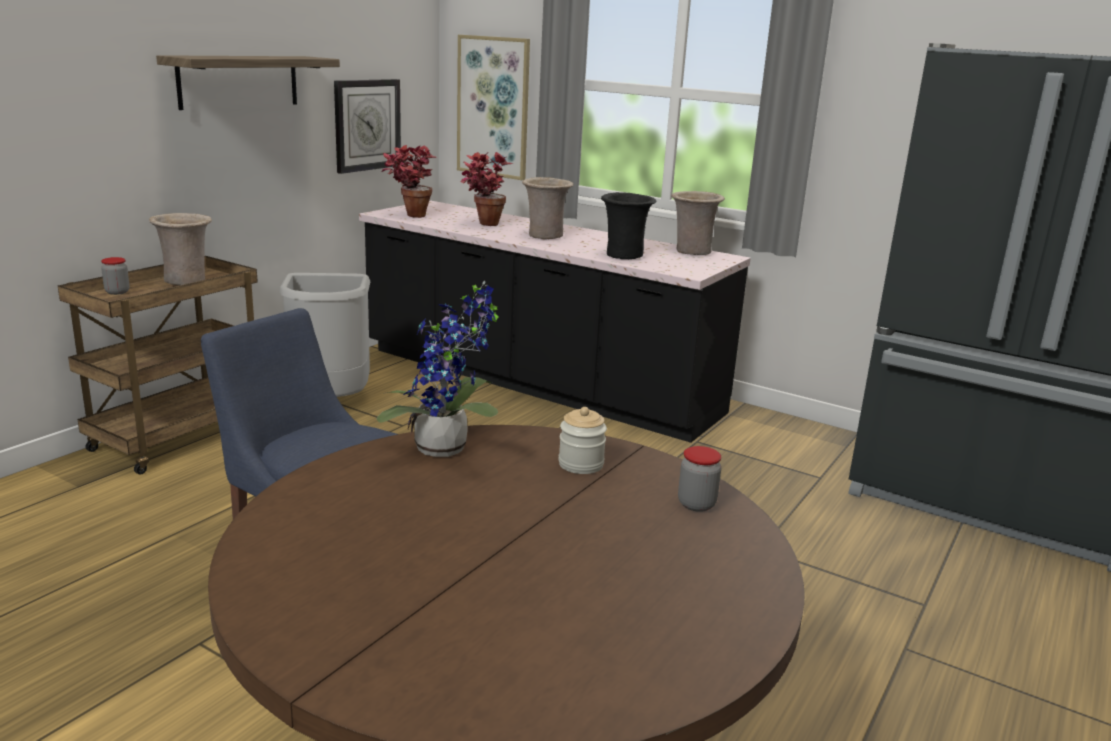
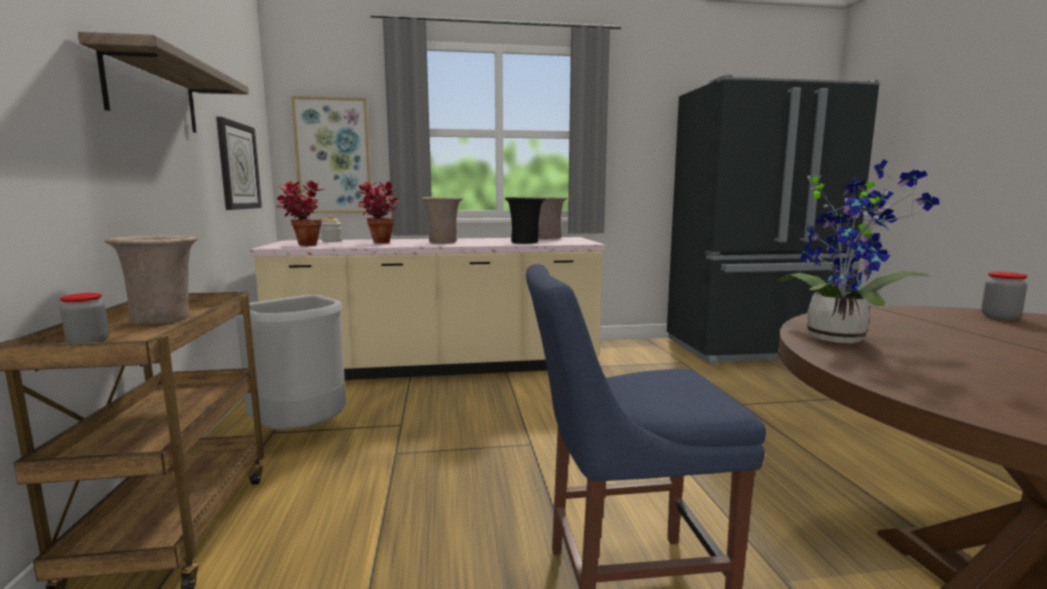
camera: 40 degrees left, 10 degrees down
(536, 382) = (440, 366): black counter -> beige counter
(581, 464) = (902, 320): jar -> jar (332, 241)

